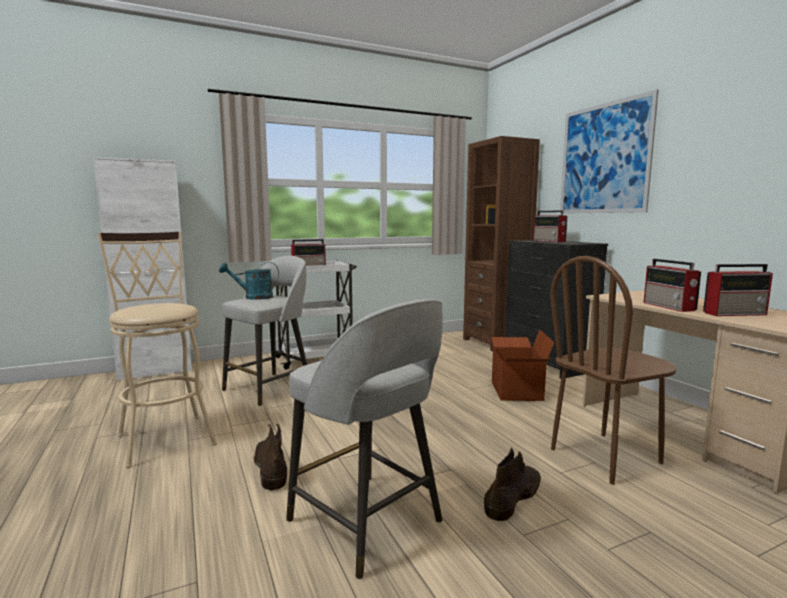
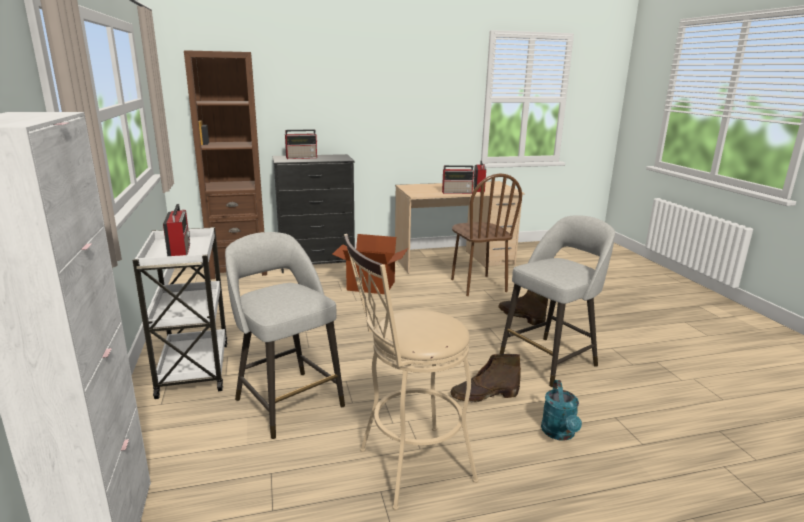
camera: 80 degrees left, 10 degrees up
(253, 297) = (271, 301): turquoise watering can -> turquoise watering can (559, 434)
(604, 159) = (331, 83): picture -> none

